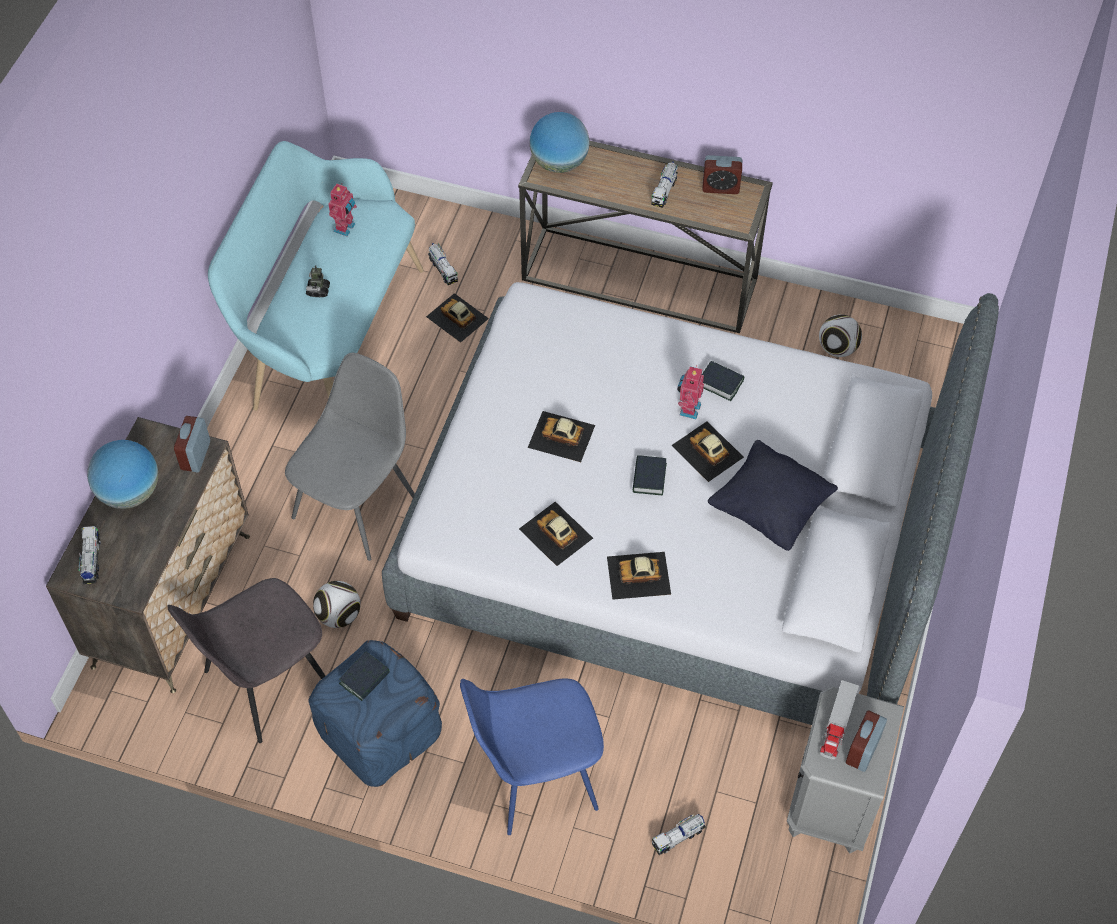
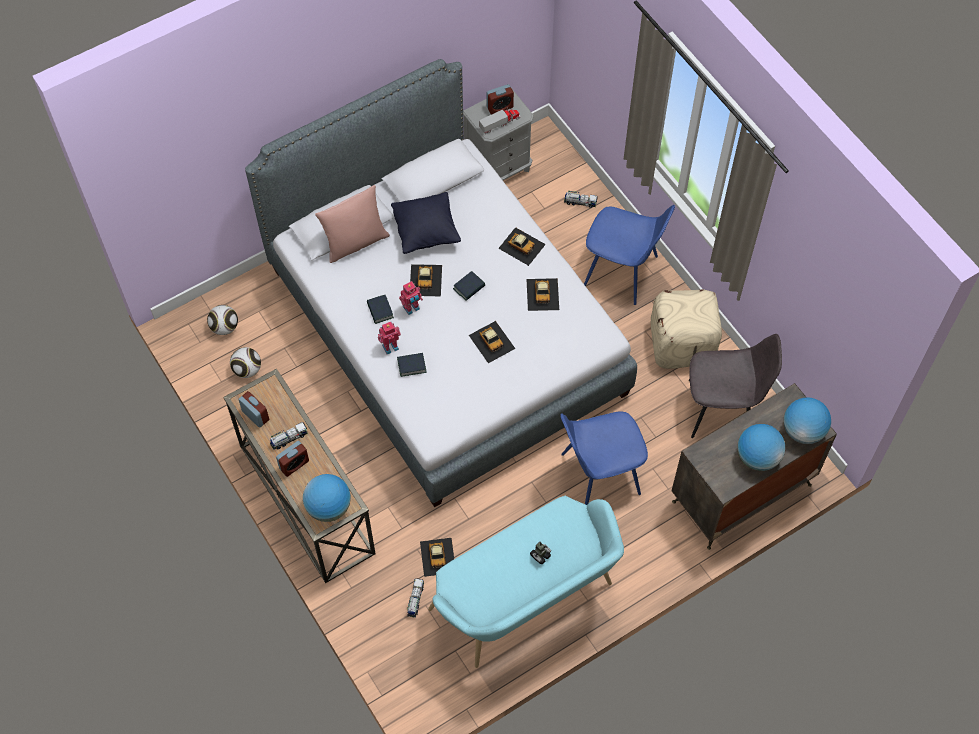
camera: 140 degrees left, 5 degrees up
(91, 560) = (803, 431): toy truck -> globe
(195, 455) = (705, 454): alarm clock -> alarm clock (294, 464)
(339, 615) = (656, 418): football -> football (225, 327)
(345, 228) = (486, 592): toy robot -> toy robot (390, 346)
(357, 506) = (598, 474): grey chair -> blue chair
(365, 678) = (688, 318): book -> book (411, 366)
(378, 733) = (682, 344): blue ottoman -> beige ottoman
(834, 437) = (355, 242): none -> pink pillow

